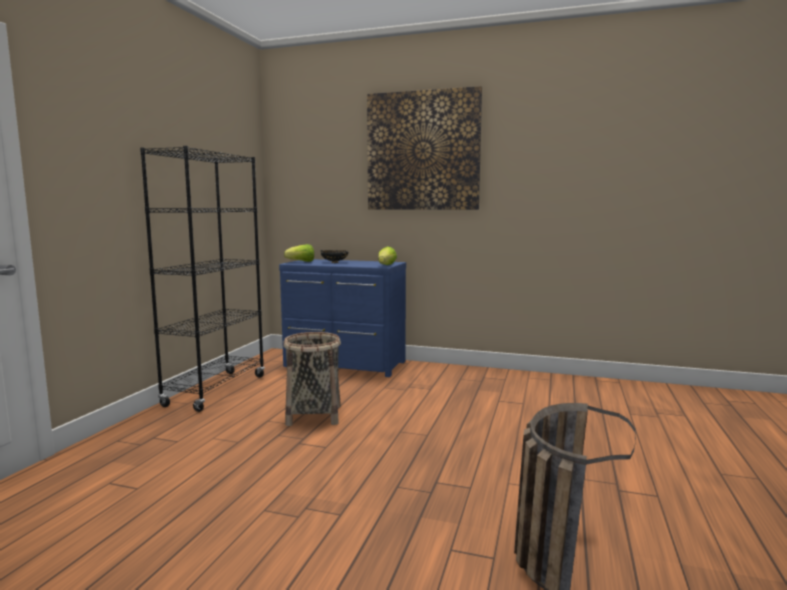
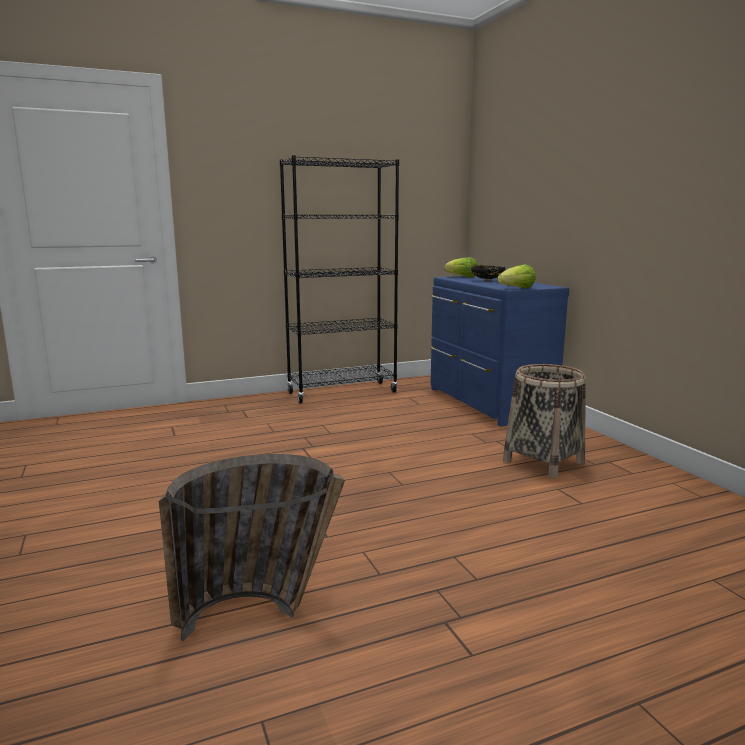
camera: 50 degrees right, 5 degrees up
(314, 415) = (359, 433): basket -> basket (544, 462)
(423, 151) = (602, 132): picture -> none

